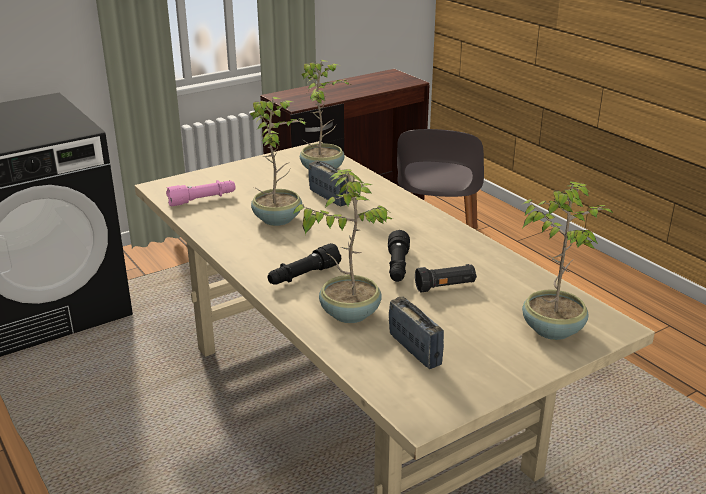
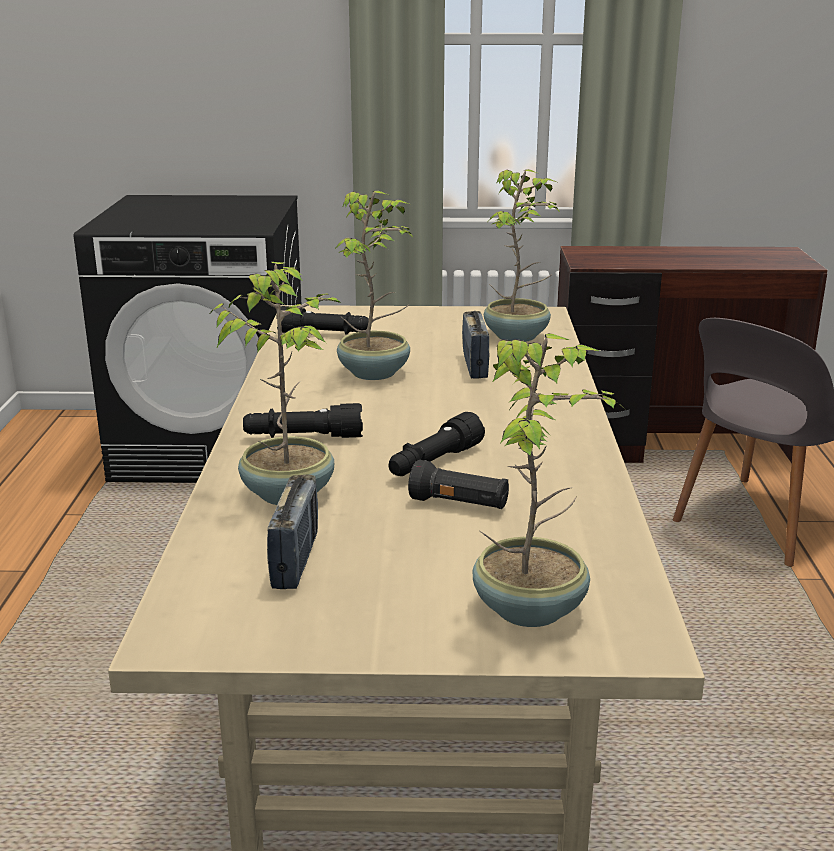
camera: 35 degrees right, 5 degrees down
(202, 200) = (324, 334): pink flashlight -> black flashlight

